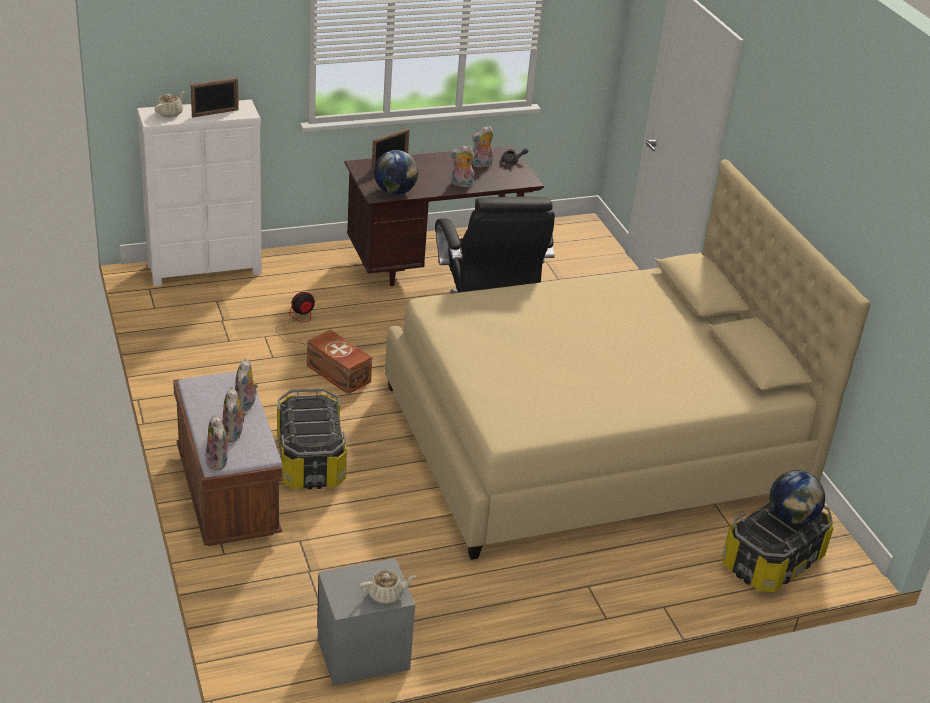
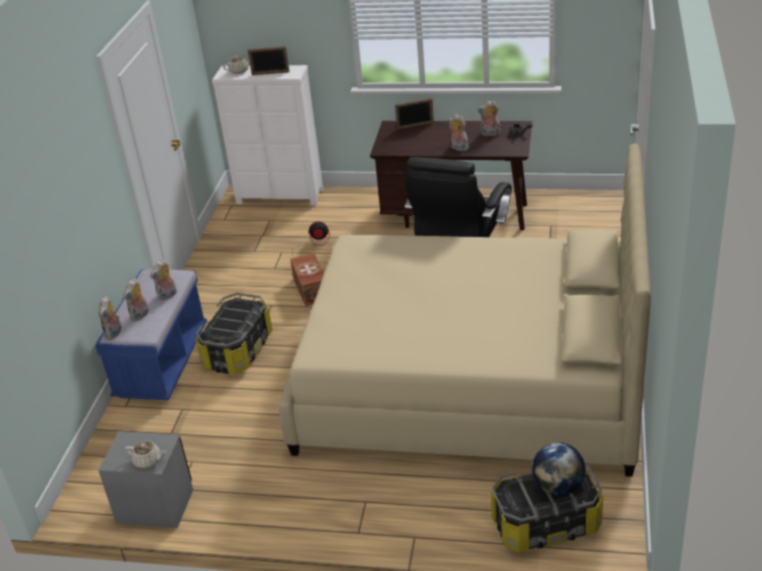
camera: 35 degrees right, 0 degrees up
(227, 494) = (162, 363): brown bench -> blue bench
(394, 191) = (399, 148): globe -> none

